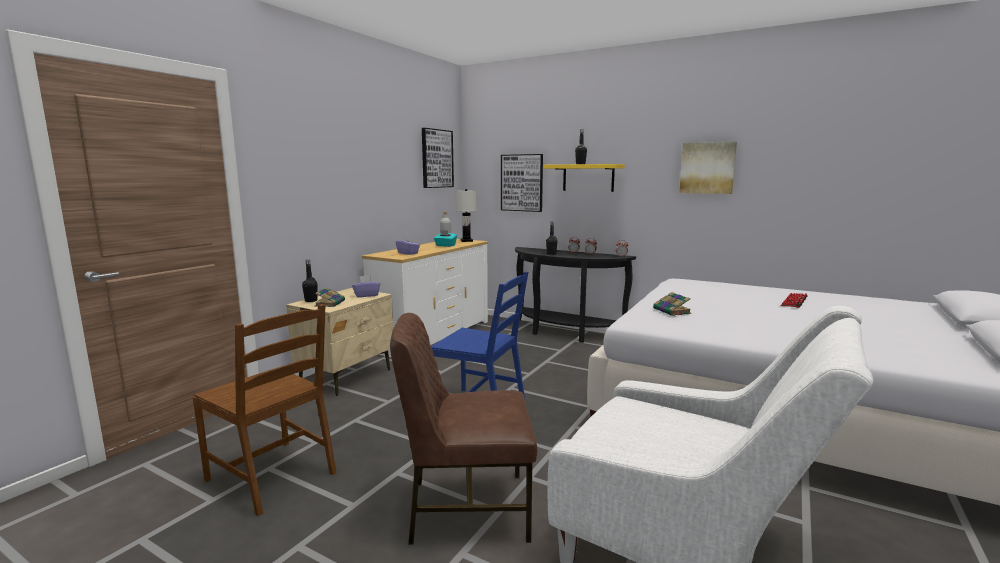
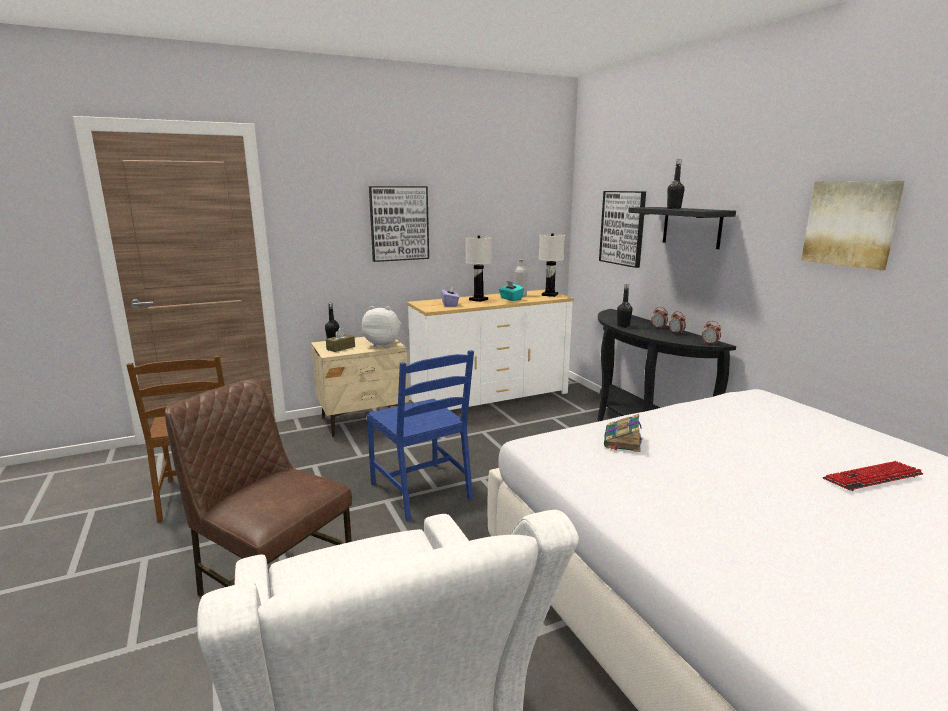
camera: 35 degrees right, 5 degrees up
(330, 303) = (340, 348): book -> brown tissue box
(366, 295) = (383, 345): purple tissue box -> plush toy
(421, 248) = (478, 300): none -> white table lamp
(436, 158) = (527, 195): picture -> picture (399, 223)
(588, 178) = (691, 227): yellow shelf -> black shelf

